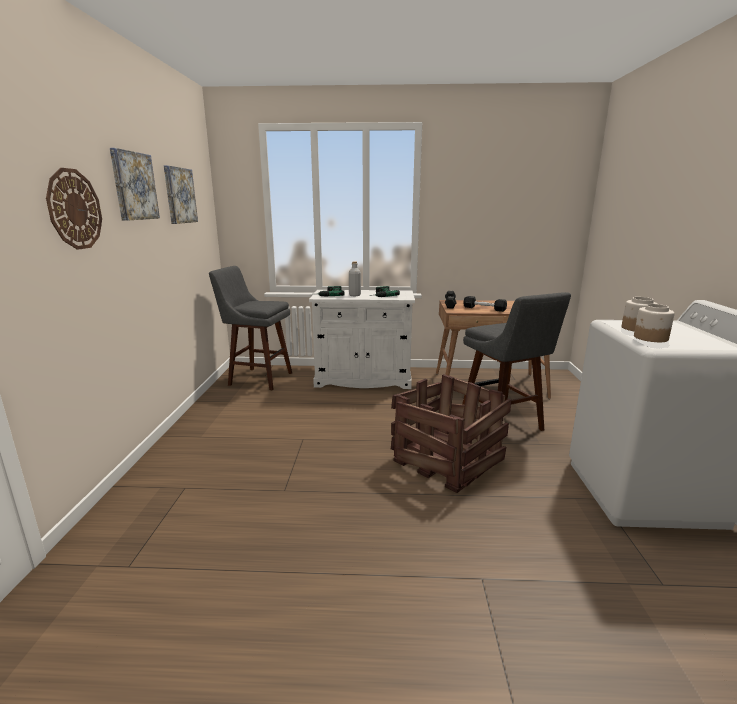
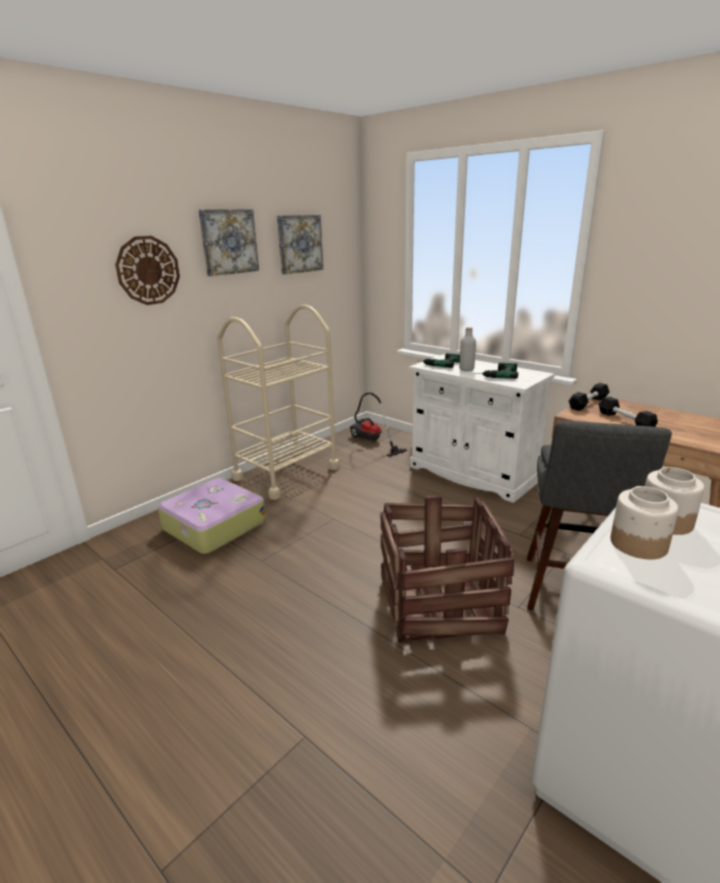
camera: 40 degrees right, 5 degrees up
(195, 484) = (213, 526): none -> suitcase
(212, 421) = (286, 473): none -> beige cart
(258, 378) = (371, 441): grey stool -> vacuum cleaner

